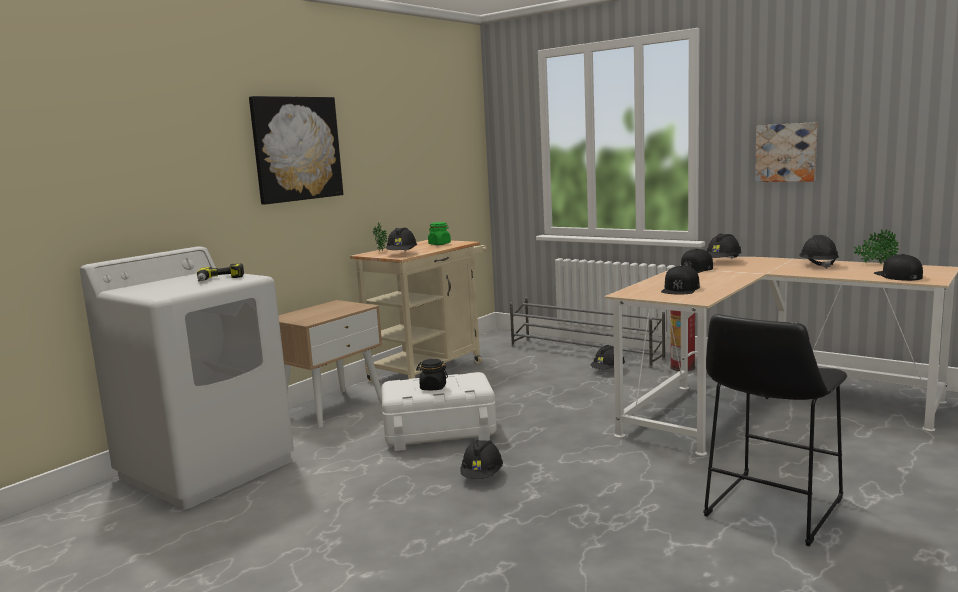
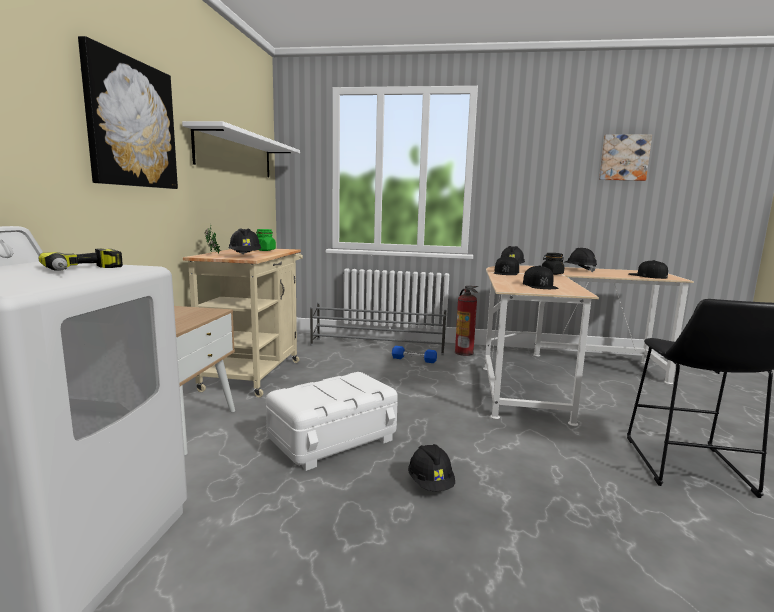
camera: 30 degrees left, 0 degrees up
(422, 146) = (236, 155): none -> white shelf
(433, 388) = (334, 393): black jar -> black jar (552, 273)
(608, 370) = (414, 359): black hard hat -> blue dumbbell
(786, 152) = (540, 188): picture -> picture (624, 158)
(875, 264) = (610, 269): potted plant -> none

